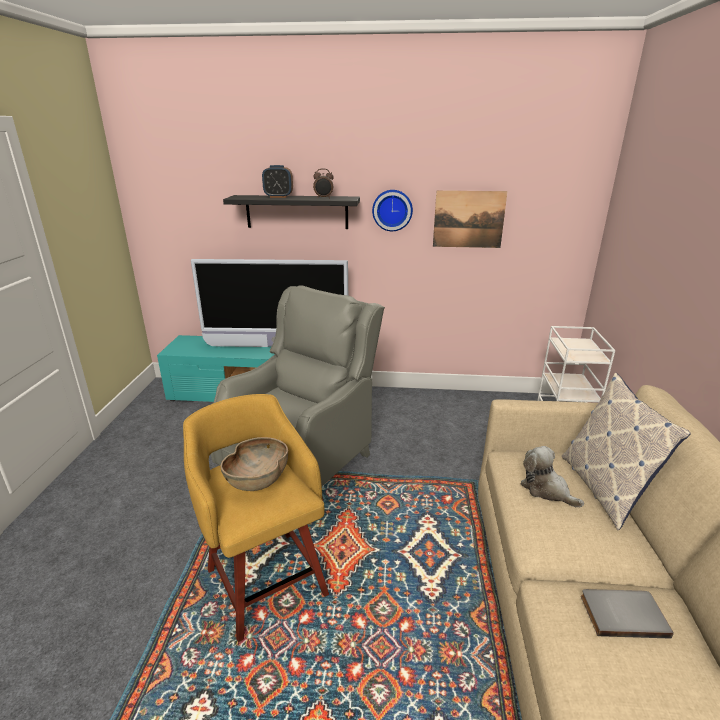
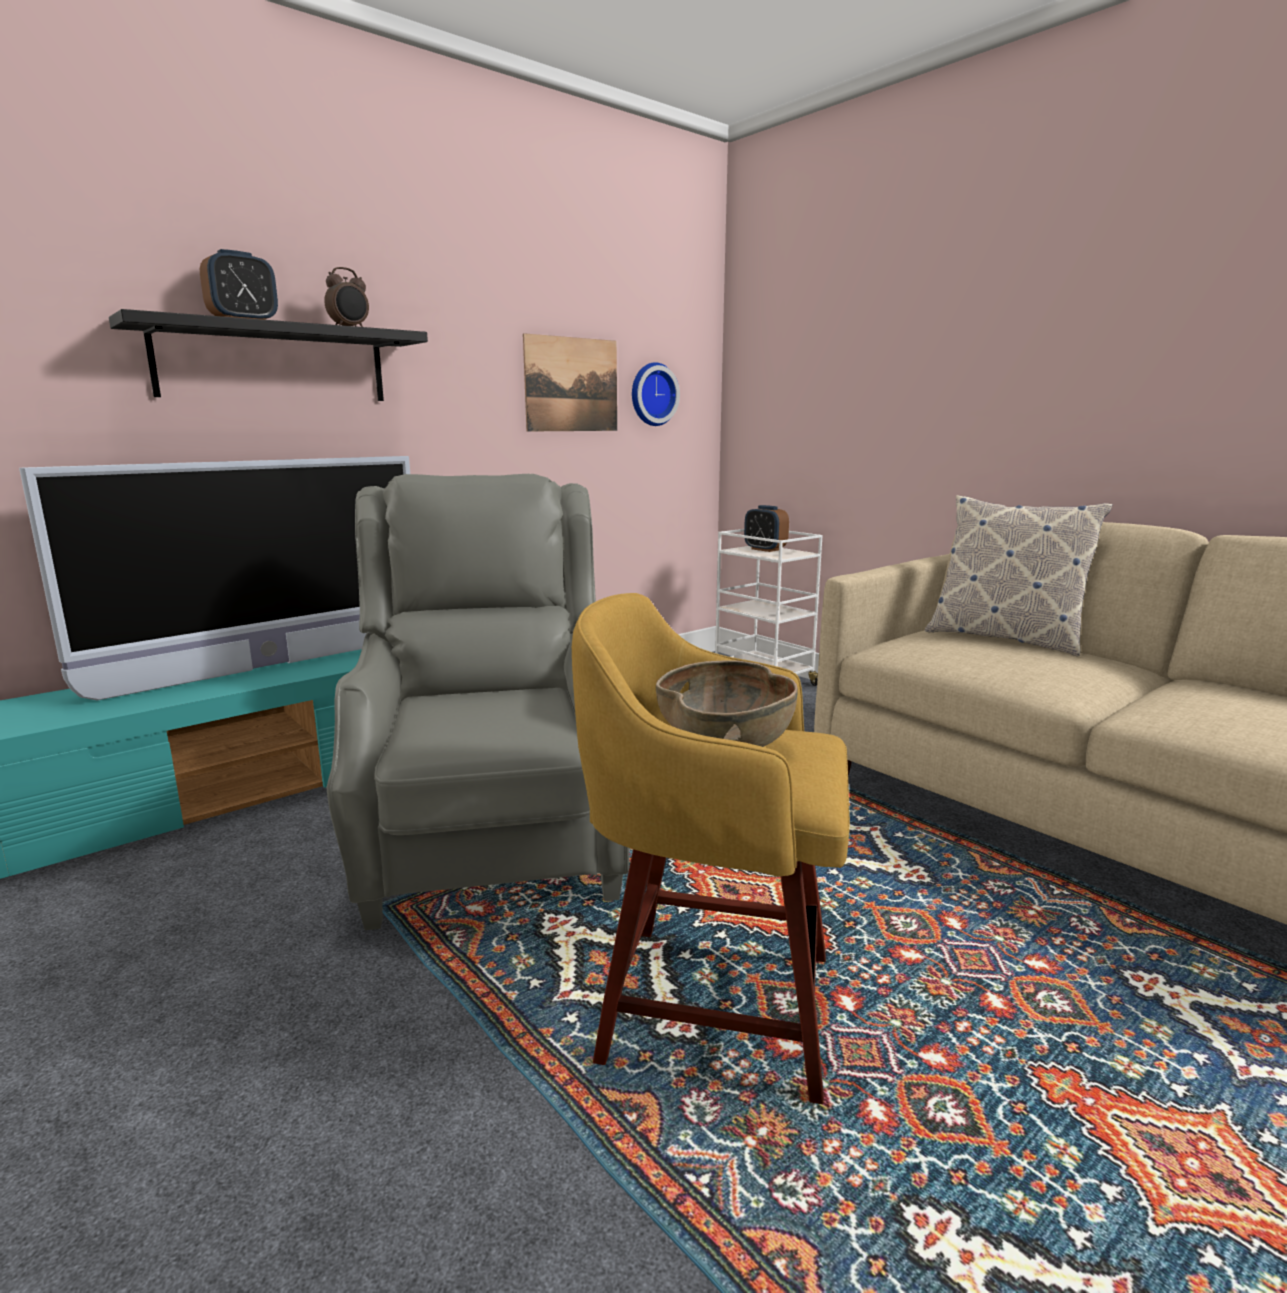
camera: 45 degrees left, 10 degrees down
(392, 210) = (458, 365): wall clock -> wall clock (651, 394)
(546, 490) = (975, 653): plush toy -> none
(580, 346) = (765, 549): none -> alarm clock
(622, 613) = (1206, 697): grey book -> none

